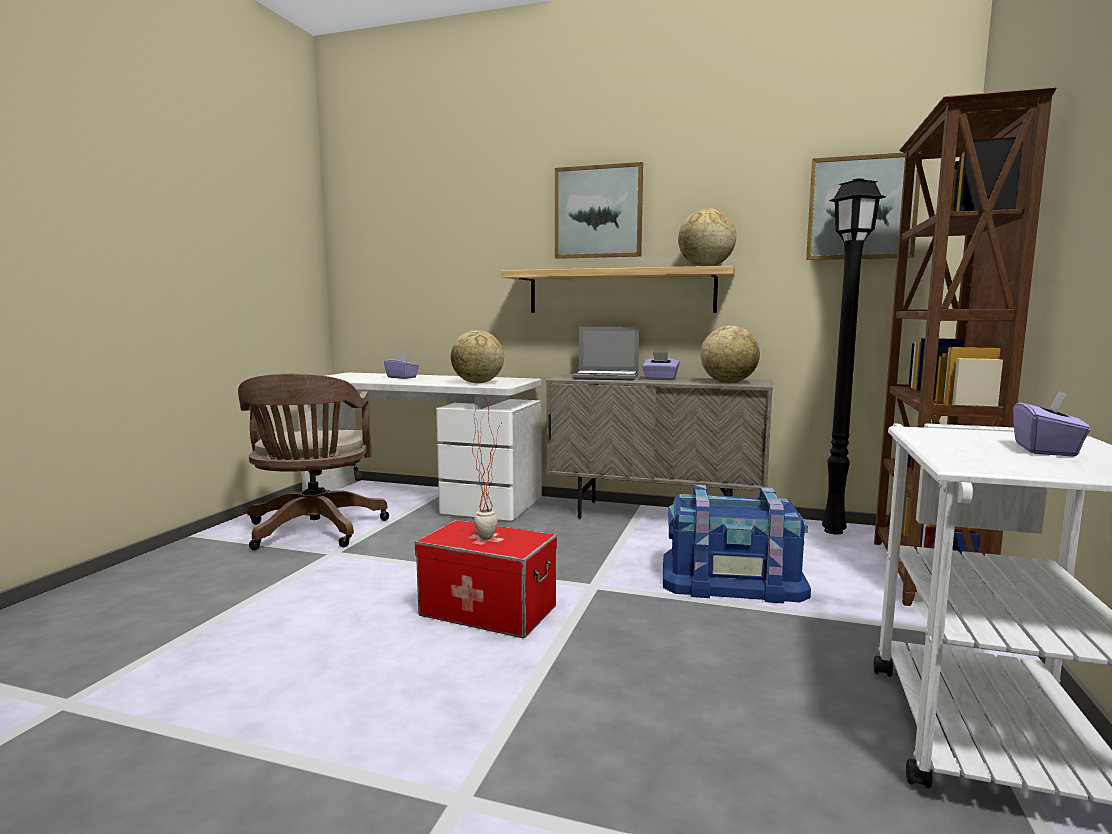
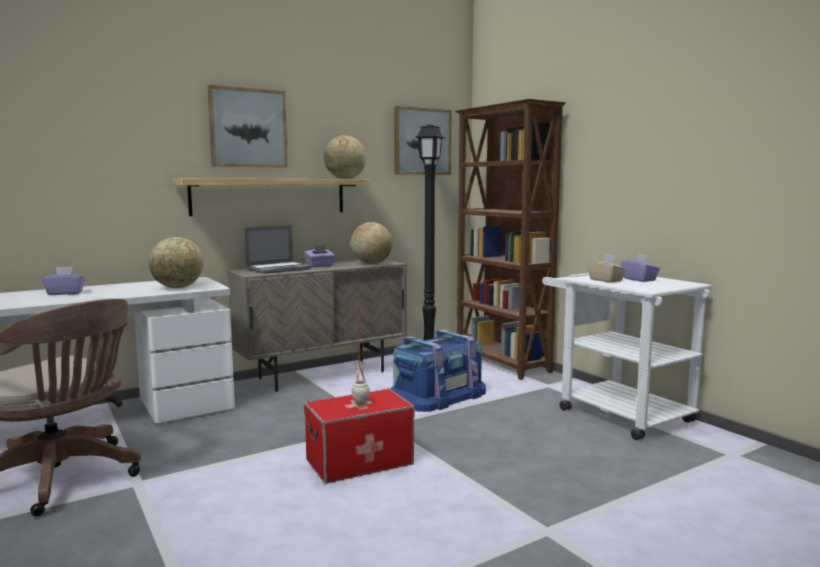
camera: 50 degrees left, 0 degrees up
(954, 439) = (606, 280): none -> beige tissue box

